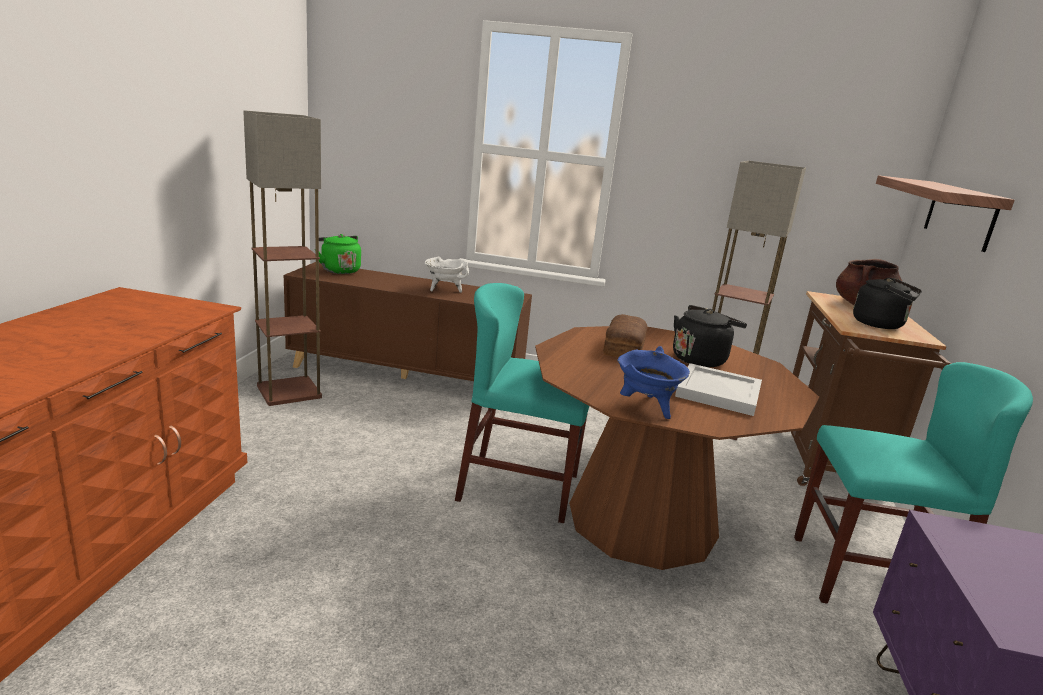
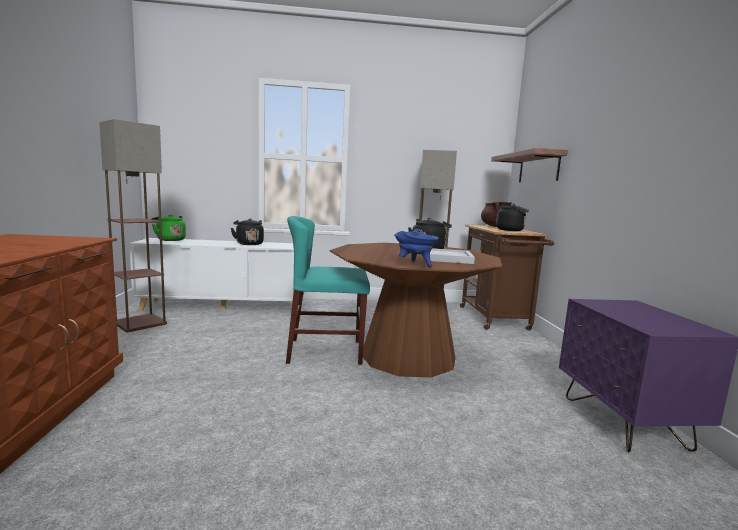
camera: 15 degrees left, 10 degrees down
(407, 375) = (225, 307): brown cabinet -> white cabinet
(444, 289) = (248, 244): white cooking pot -> black kettle
(622, 348) = (382, 248): bread -> none
(867, 578) = (541, 363): turquoise chair -> none

